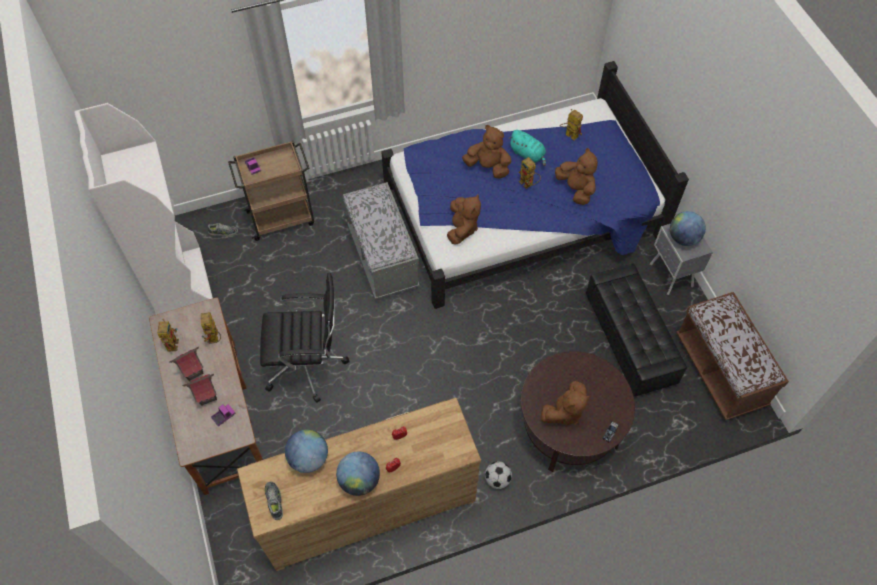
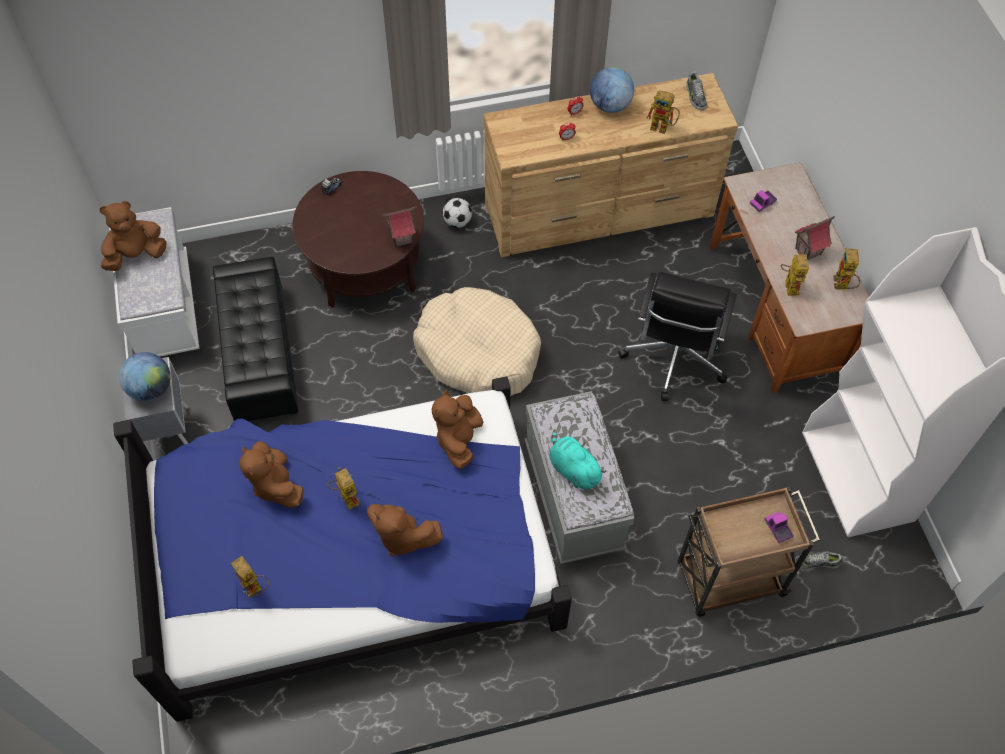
camera: 175 degrees left, 0 degrees up
(207, 396) = (785, 224): toy house -> toy house (401, 238)
(308, 364) = (673, 358): black office chair -> black office chair turned 75 degrees counterclockwise
(309, 458) = (663, 127): globe -> toy robot
(462, 356) = (478, 352): none -> beige dog bed
(528, 155) = (333, 554): turquoise plush toy -> turquoise plush toy (573, 469)
(564, 412) = (376, 211): brown plush toy -> brown plush toy (136, 255)
(720, 371) = (164, 308): brown bench -> white bench

